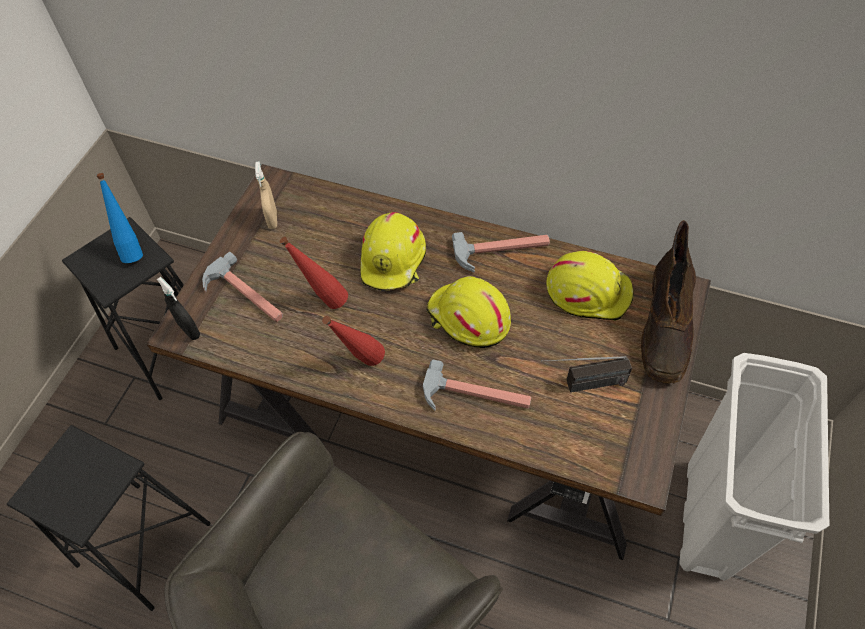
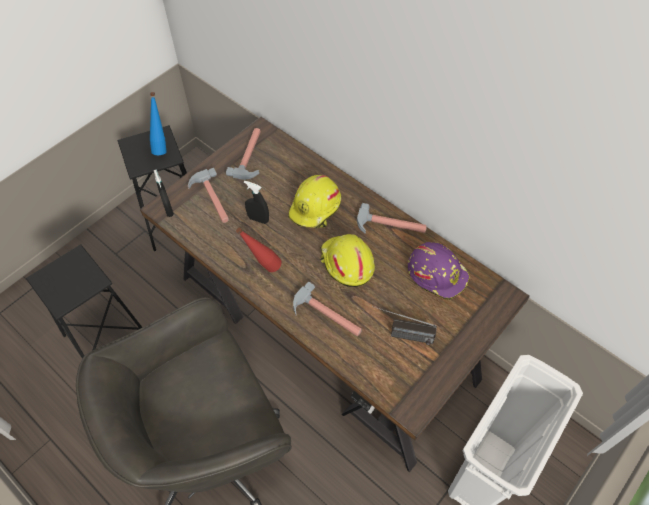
camera: 20 degrees right, 0 degrees up
(272, 219) = (250, 155): beige spray bottle -> hammer
(323, 301) = (258, 219): red bottle -> black spray bottle
(588, 291) = (437, 273): yellow hard hat -> purple hard hat
(666, 328) = (480, 317): brown boot -> none

